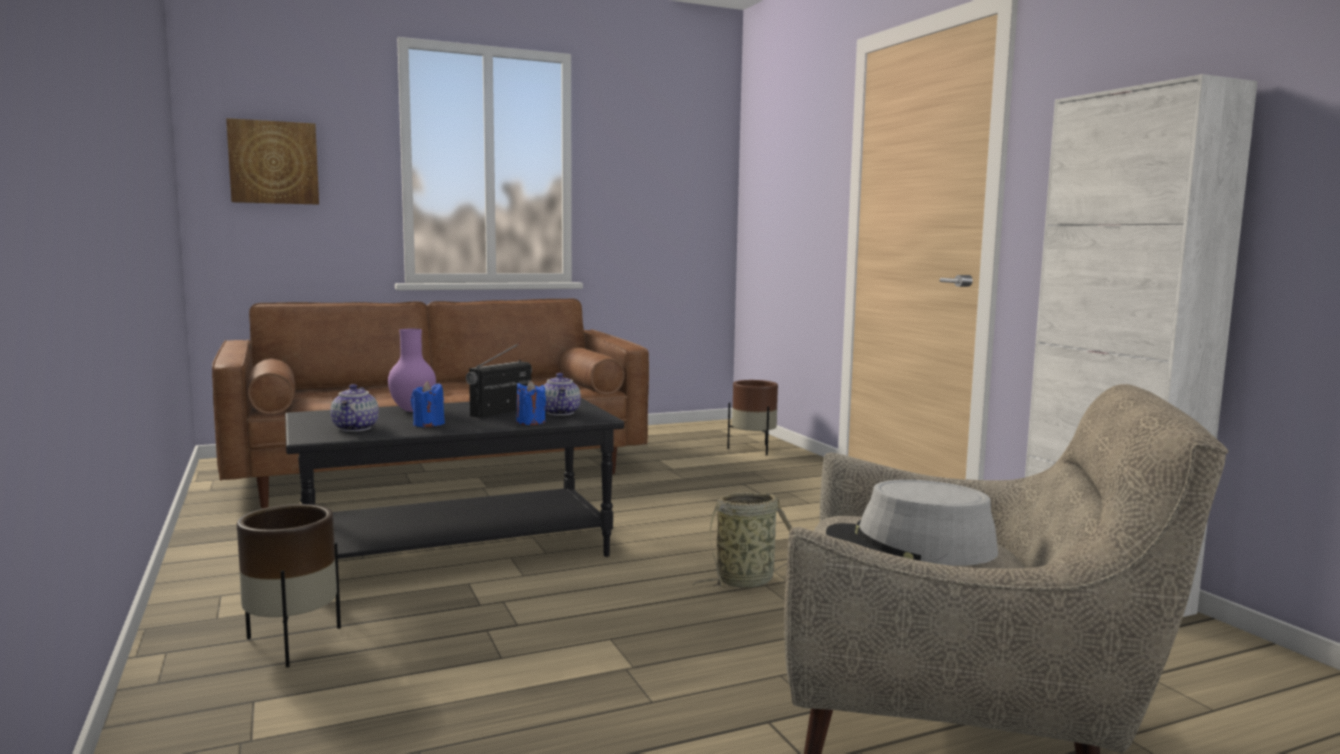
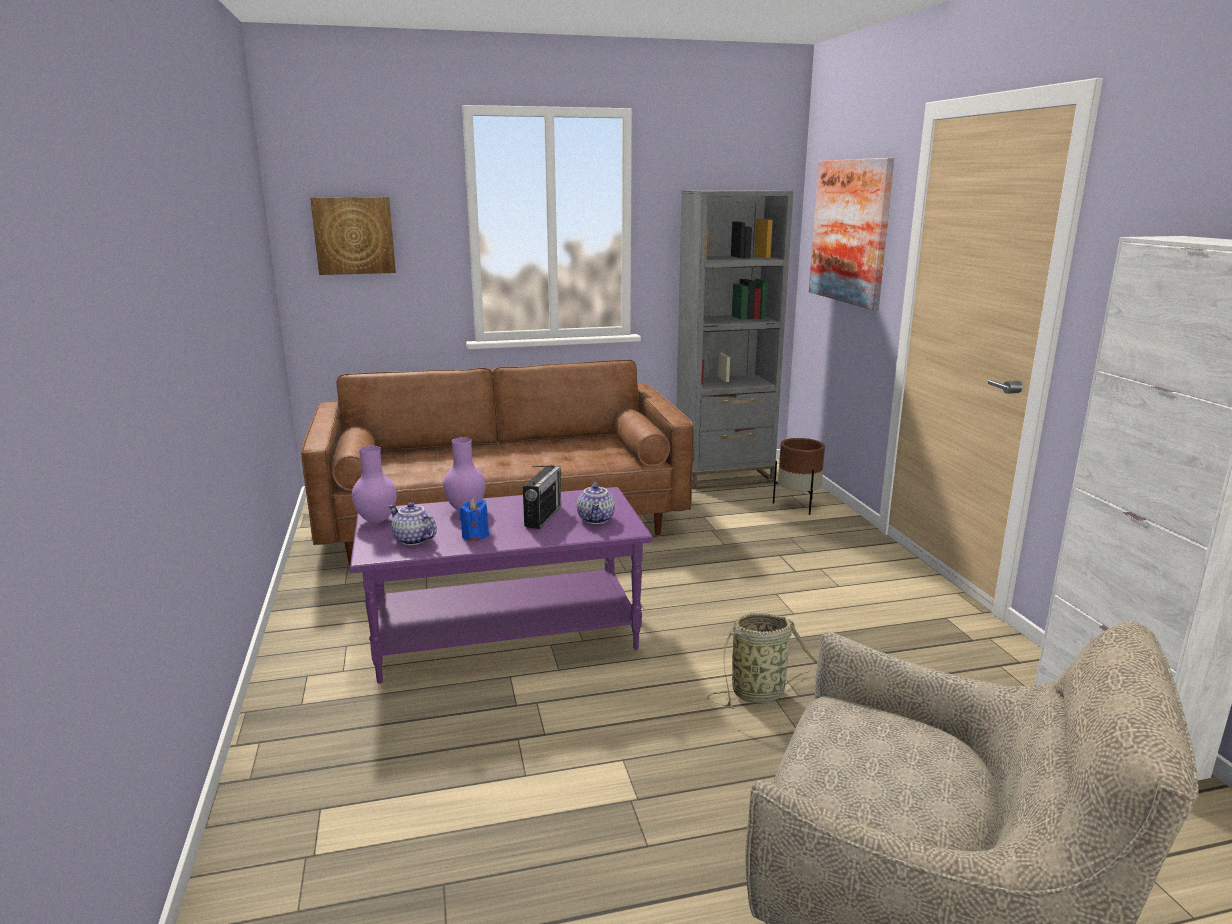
camera: 10 degrees right, 10 degrees up
(293, 643) = (358, 741): brown planter -> none
(309, 418) = (376, 521): none -> purple vase
(356, 428) = (412, 540): teapot -> teapot turned 120 degrees clockwise
(458, 551) = (506, 633): black coffee table -> purple coffee table
(501, 412) = (543, 516): radio -> radio turned 150 degrees clockwise
(531, 422) = (566, 535): blue candle -> none
(672, 431) = (723, 476): none -> grey bookcase
(789, 173) = (850, 231): none -> picture
(910, 546) = (884, 769): grey hat -> none

